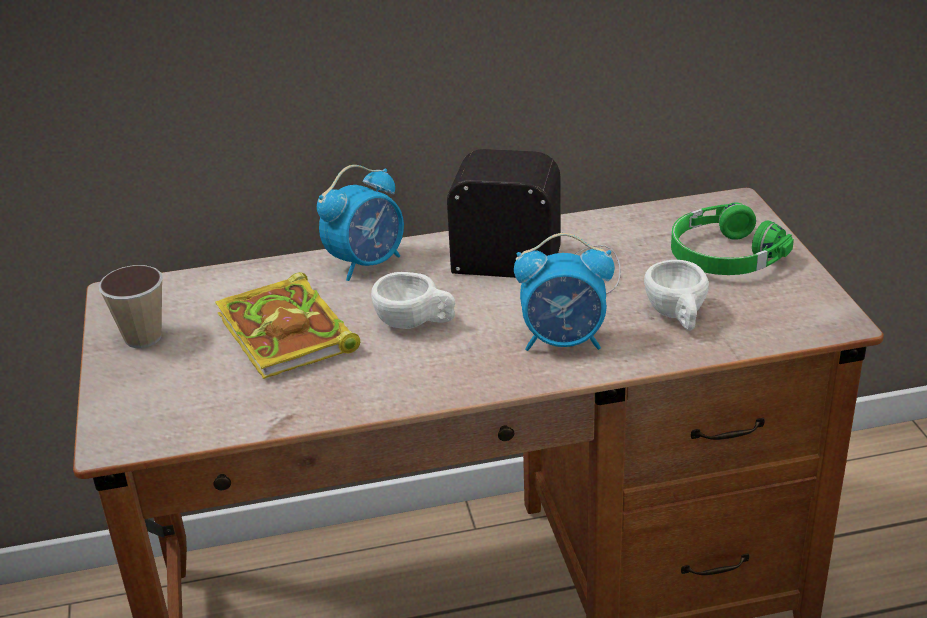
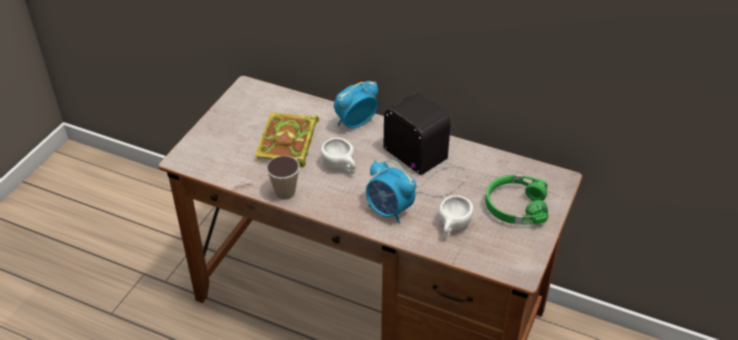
camera: 35 degrees right, 10 degrees up
(143, 338) = (234, 115): cup -> cup (285, 192)
(367, 263) = (355, 123): alarm clock -> alarm clock turned 150 degrees clockwise

